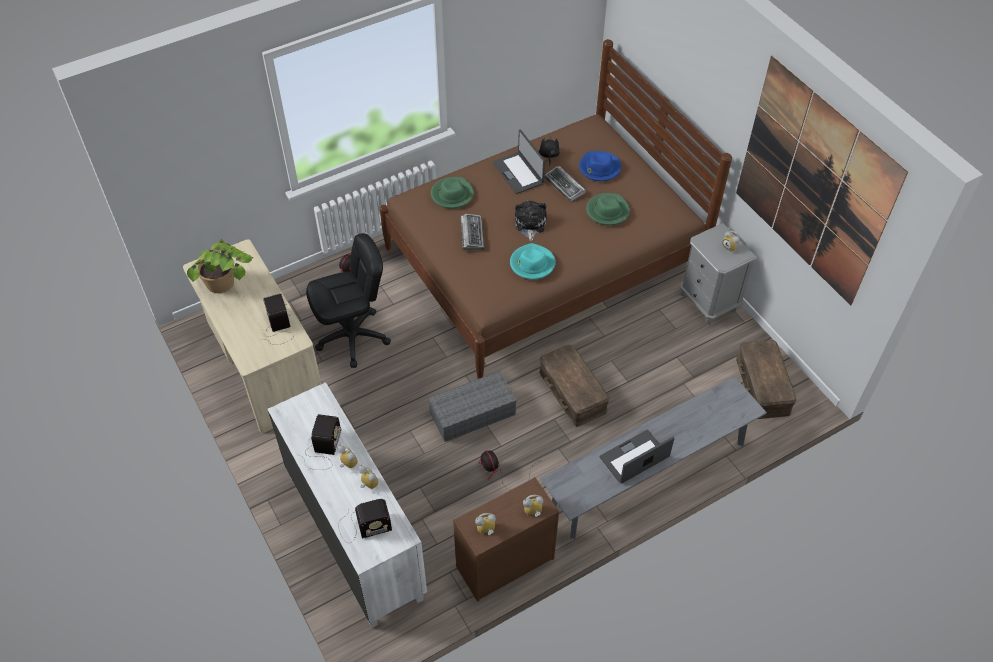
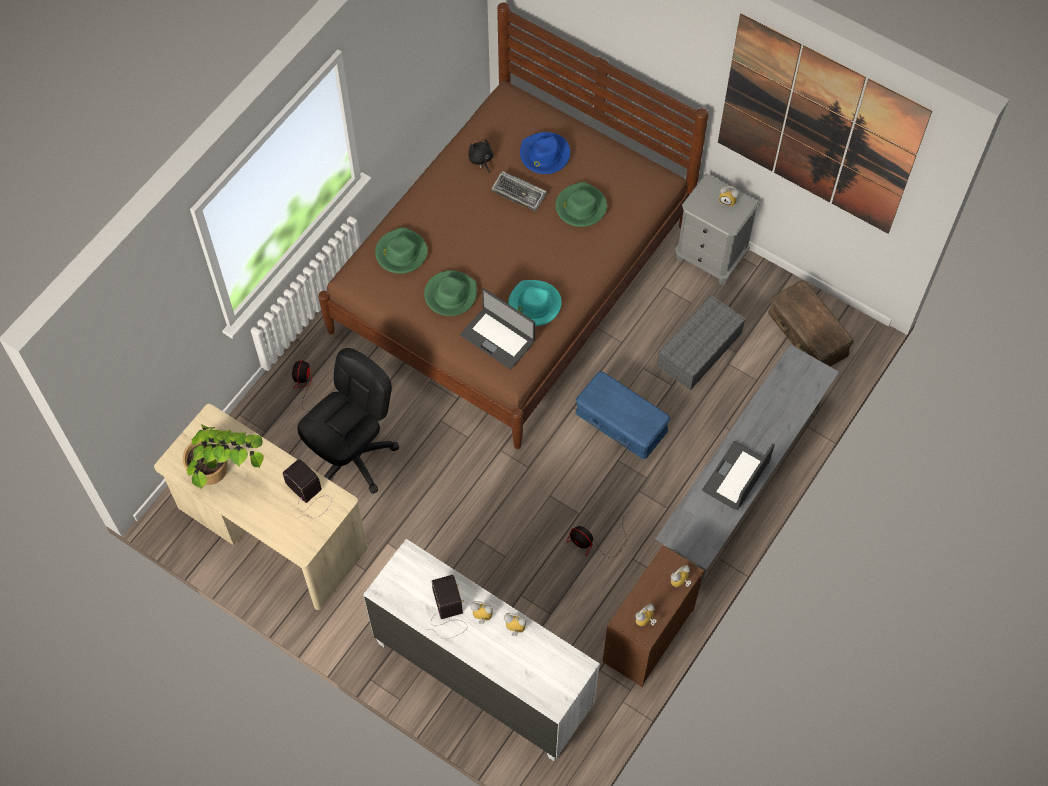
camera: 25 degrees left, 10 degrees up
(362, 526) = (534, 673): radio -> none
(471, 414) = (530, 492): grey storage box -> grey storage box (699, 351)
(472, 234) = (450, 295): keyboard -> green hat
(518, 173) = (459, 196): laptop -> laptop (498, 338)
(530, 224) = (506, 257): plush toy -> none
(573, 391) = (622, 420): brown storage box -> blue storage box

